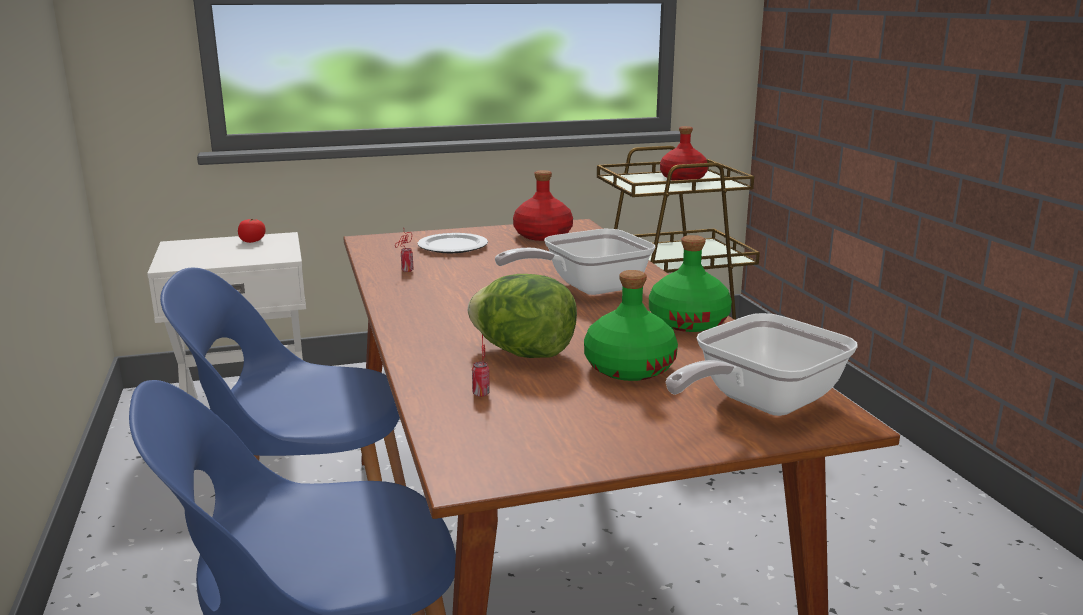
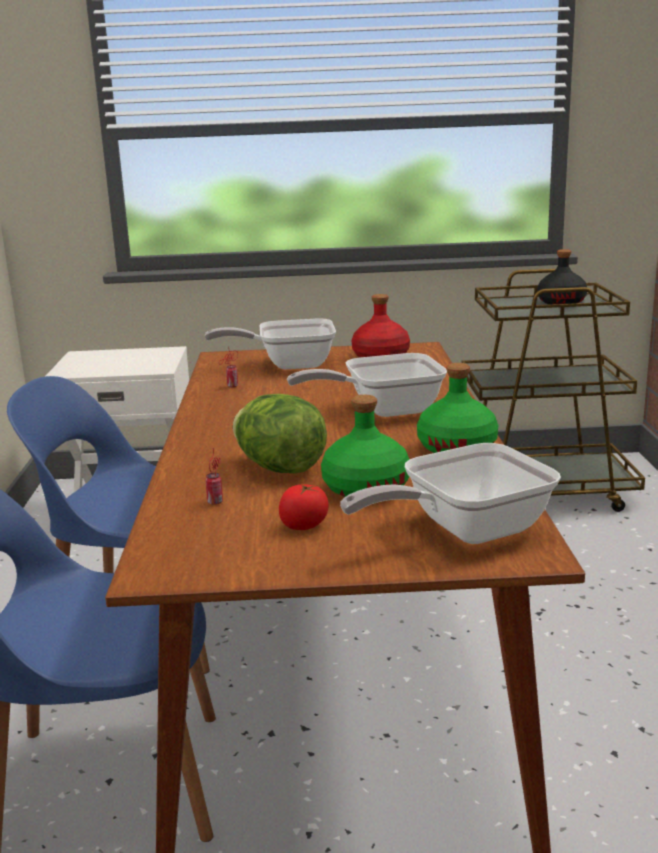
camera: 15 degrees right, 0 degrees up
(253, 241) = (143, 353): tomato -> tomato (304, 525)
(451, 246) = (288, 365): plate -> frying pan
(683, 178) = (561, 302): red bottle -> black bottle

